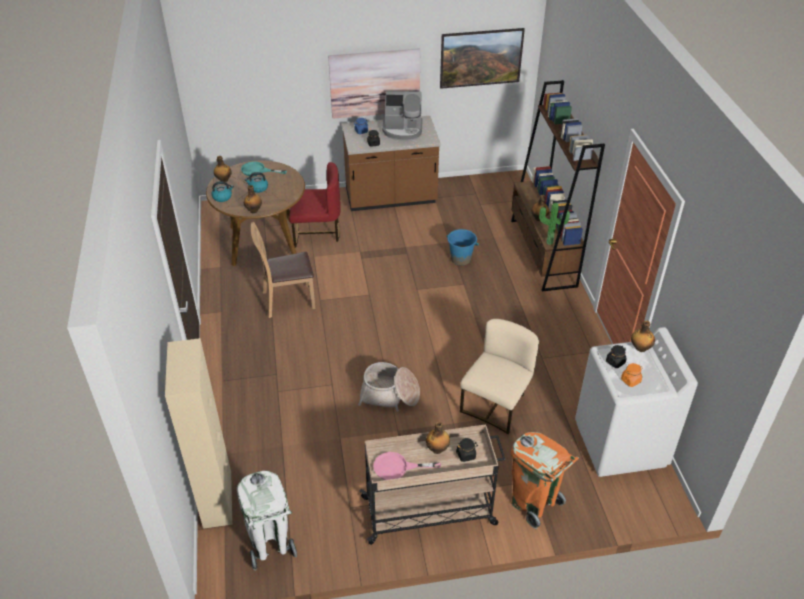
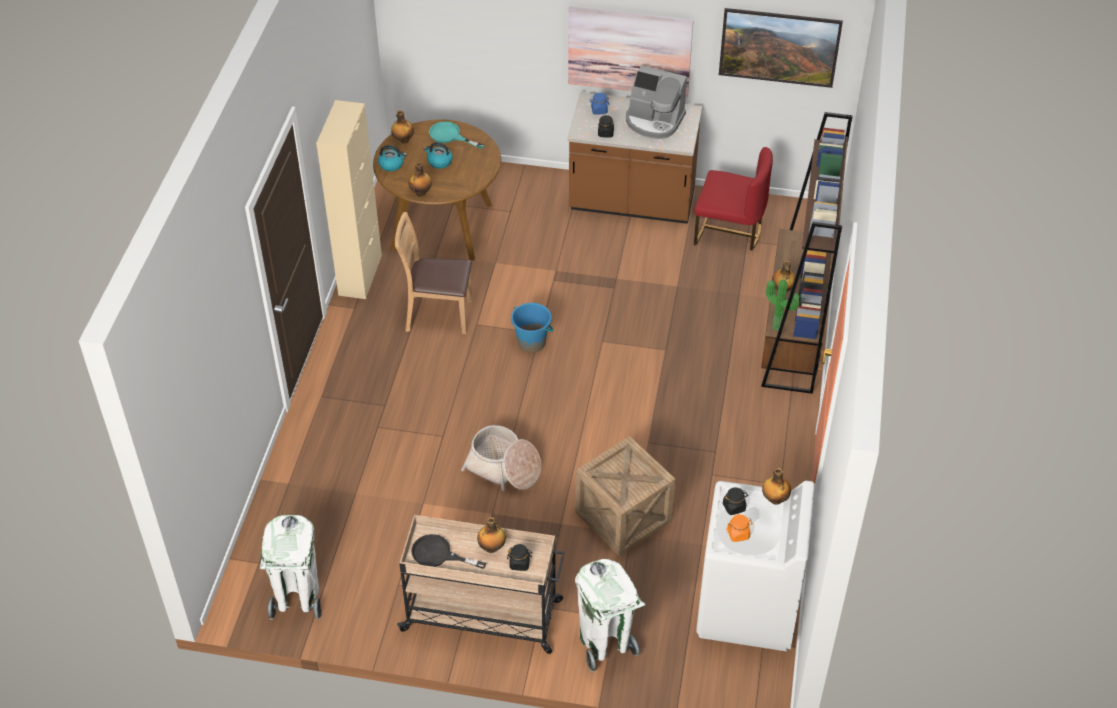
camera: 20 degrees right, 5 degrees up
(217, 499) = (262, 532): beige cabinet -> beige cabinet (360, 275)
(317, 233) = (513, 230): red chair -> red chair (728, 232)
(397, 467) = (438, 554): pink frying pan -> black frying pan
(461, 259) = (679, 314): blue bucket -> blue bucket (532, 342)
(496, 405) = (623, 517): beige chair -> crate
(533, 503) = (605, 643): orange trash can -> white trash can

